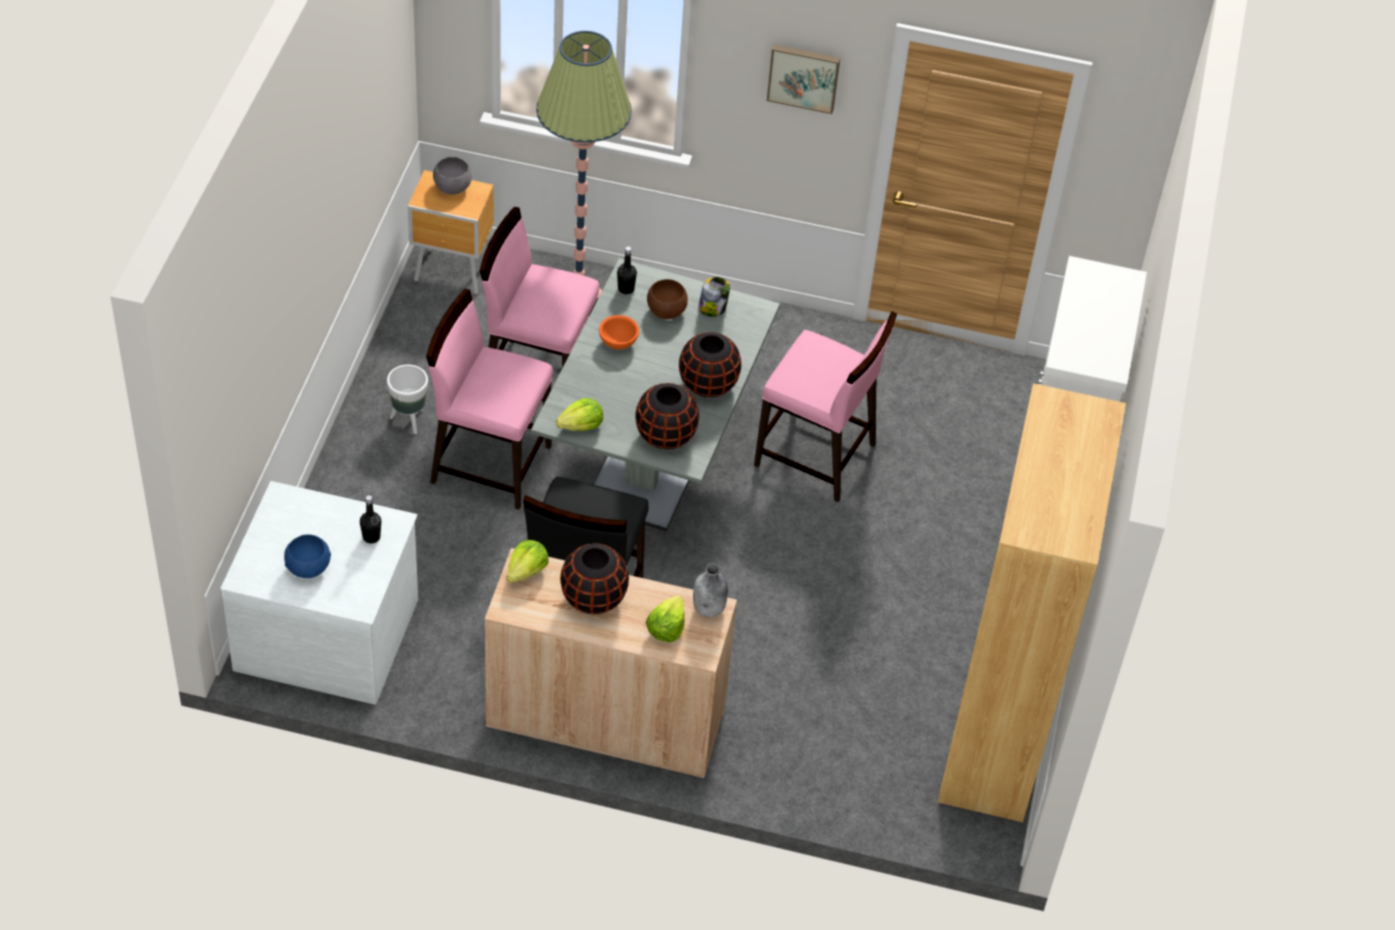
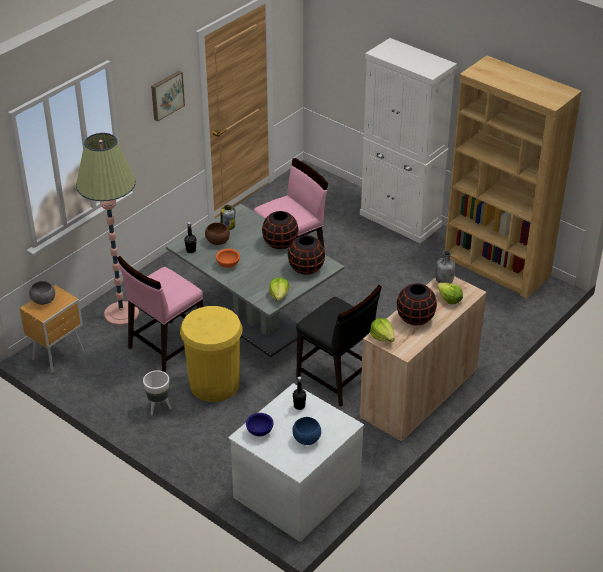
camera: 60 degrees left, 10 degrees down
(298, 510) = (259, 431): none -> blue bowl
(490, 463) = (214, 384): pink chair -> yellow trash can

